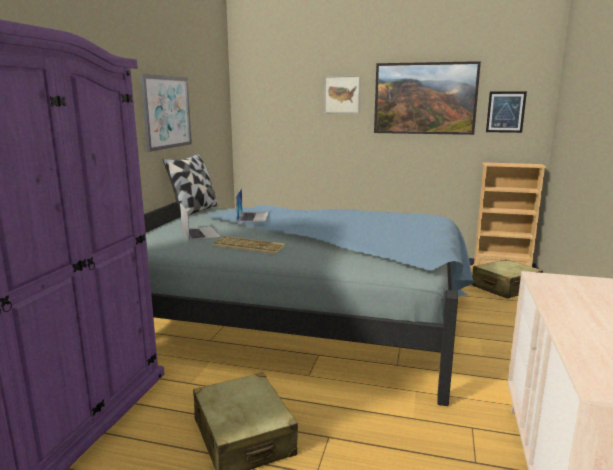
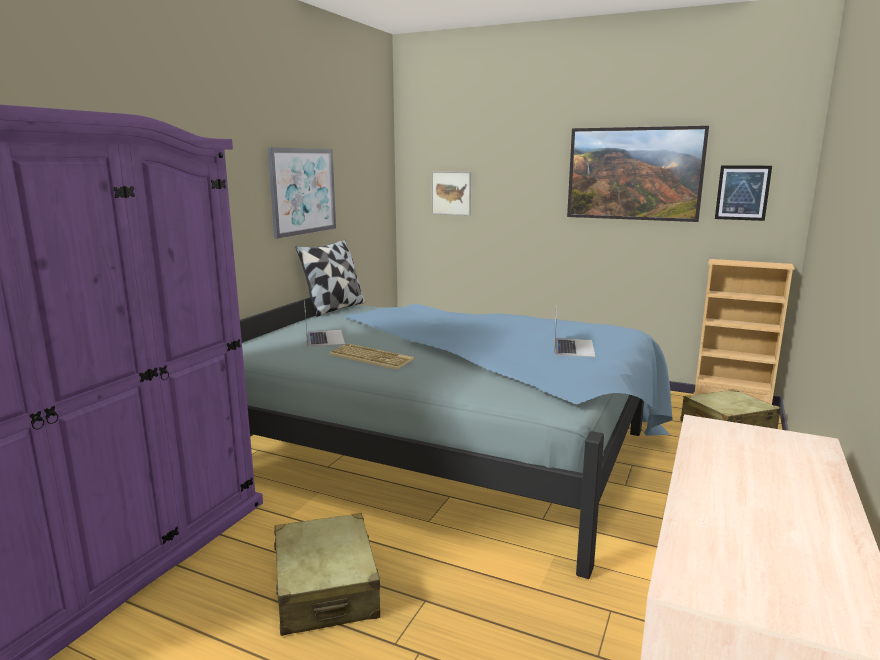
camera: 10 degrees right, 0 degrees up
(253, 217) = (394, 320): laptop -> laptop (573, 347)
(342, 94) = (528, 167): picture -> picture (451, 193)

